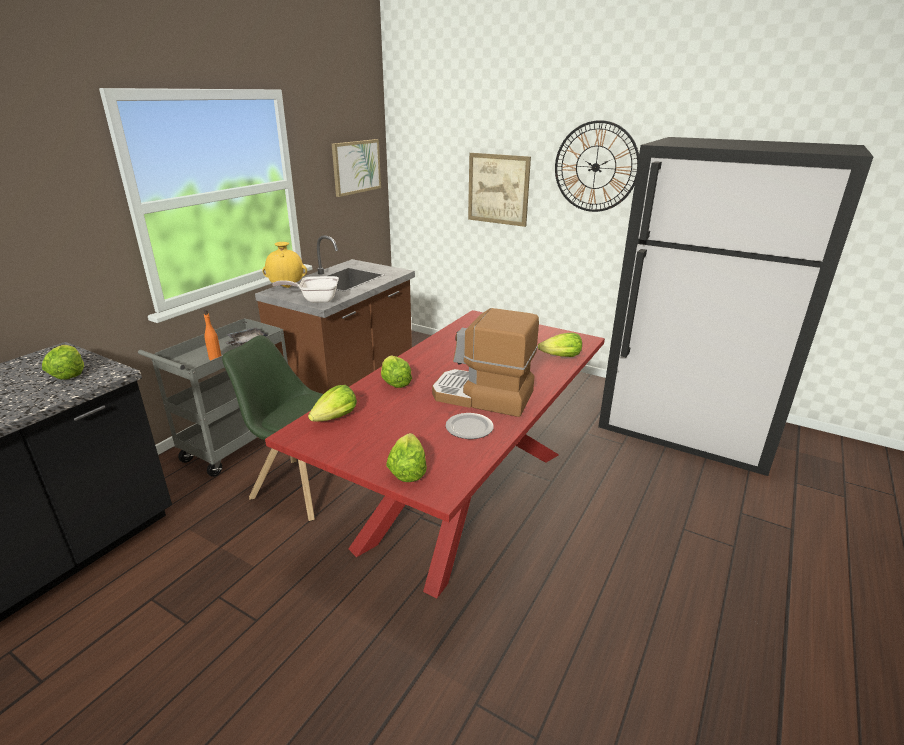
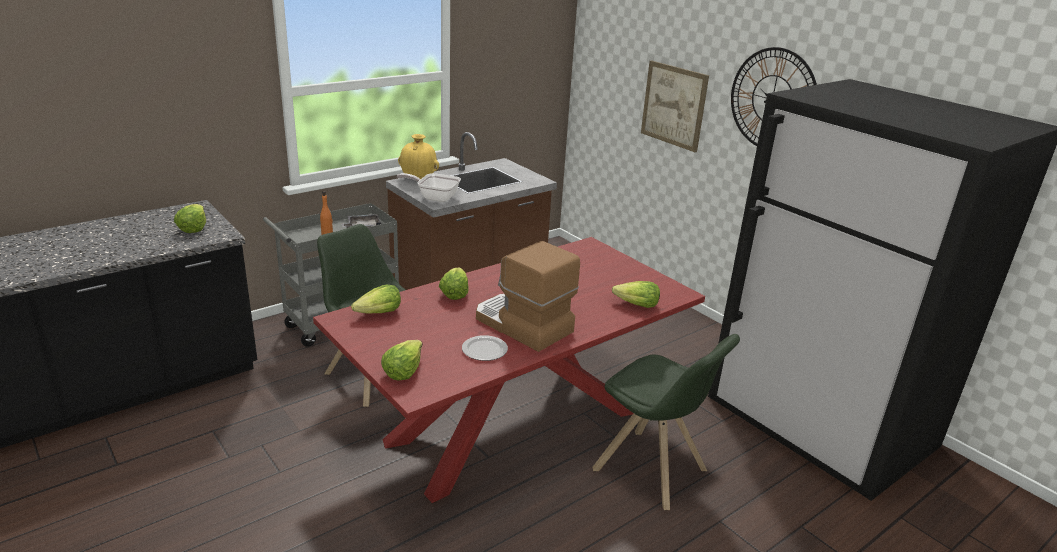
camera: 20 degrees right, 0 degrees up
(356, 167) = (530, 60): picture -> none
(601, 501) = (651, 470): none -> green chair

